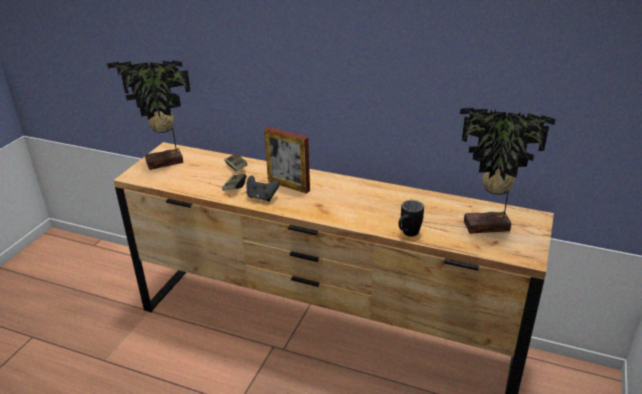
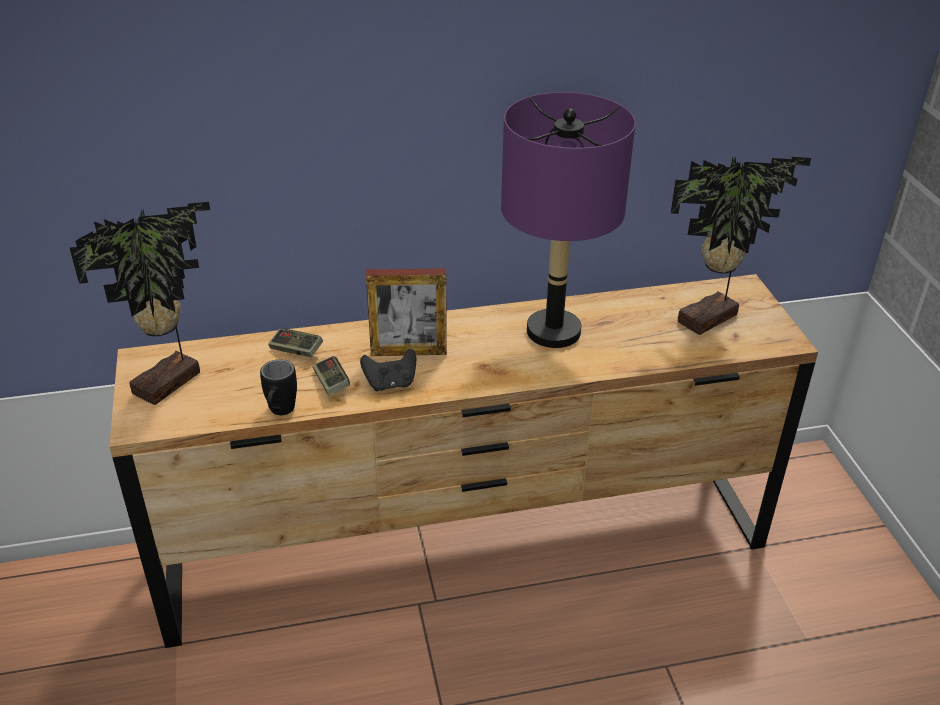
camera: 35 degrees left, 5 degrees up
(378, 202) = (553, 332): none -> purple table lamp
(407, 234) = (633, 364): black mug -> black mug (280, 413)

